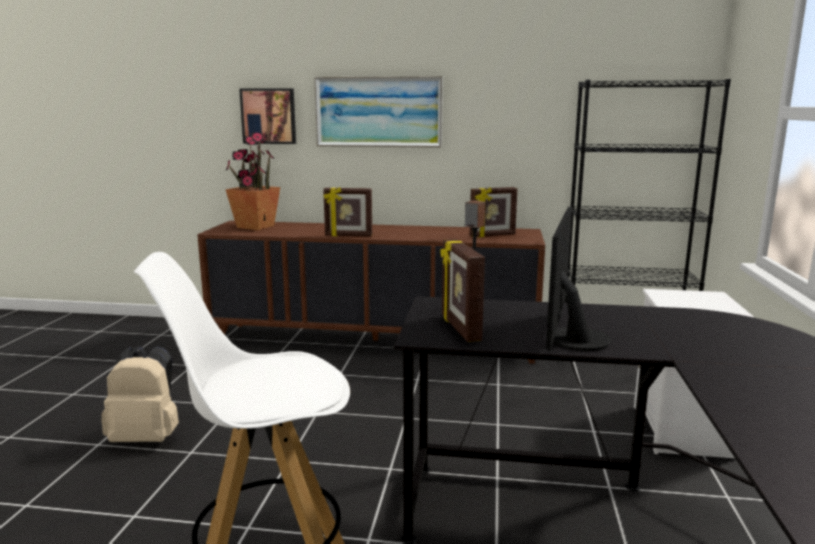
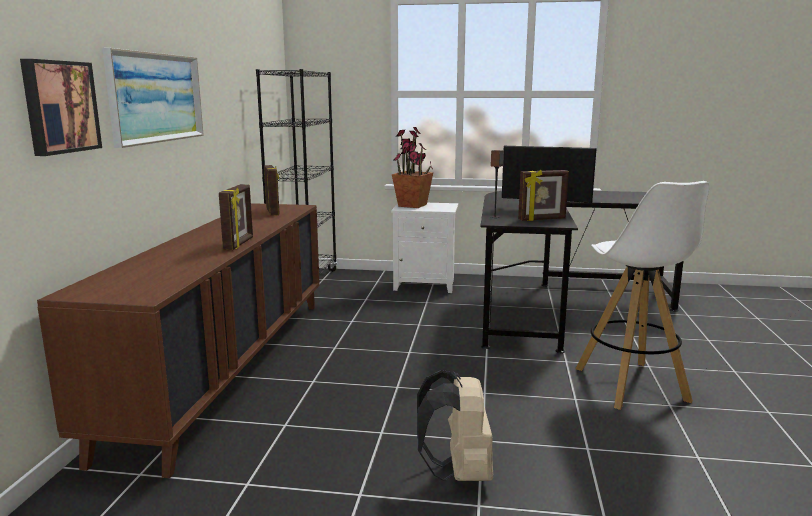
camera: 90 degrees left, 0 degrees up
(255, 226) = (128, 281): potted plant -> potted plant (412, 205)

